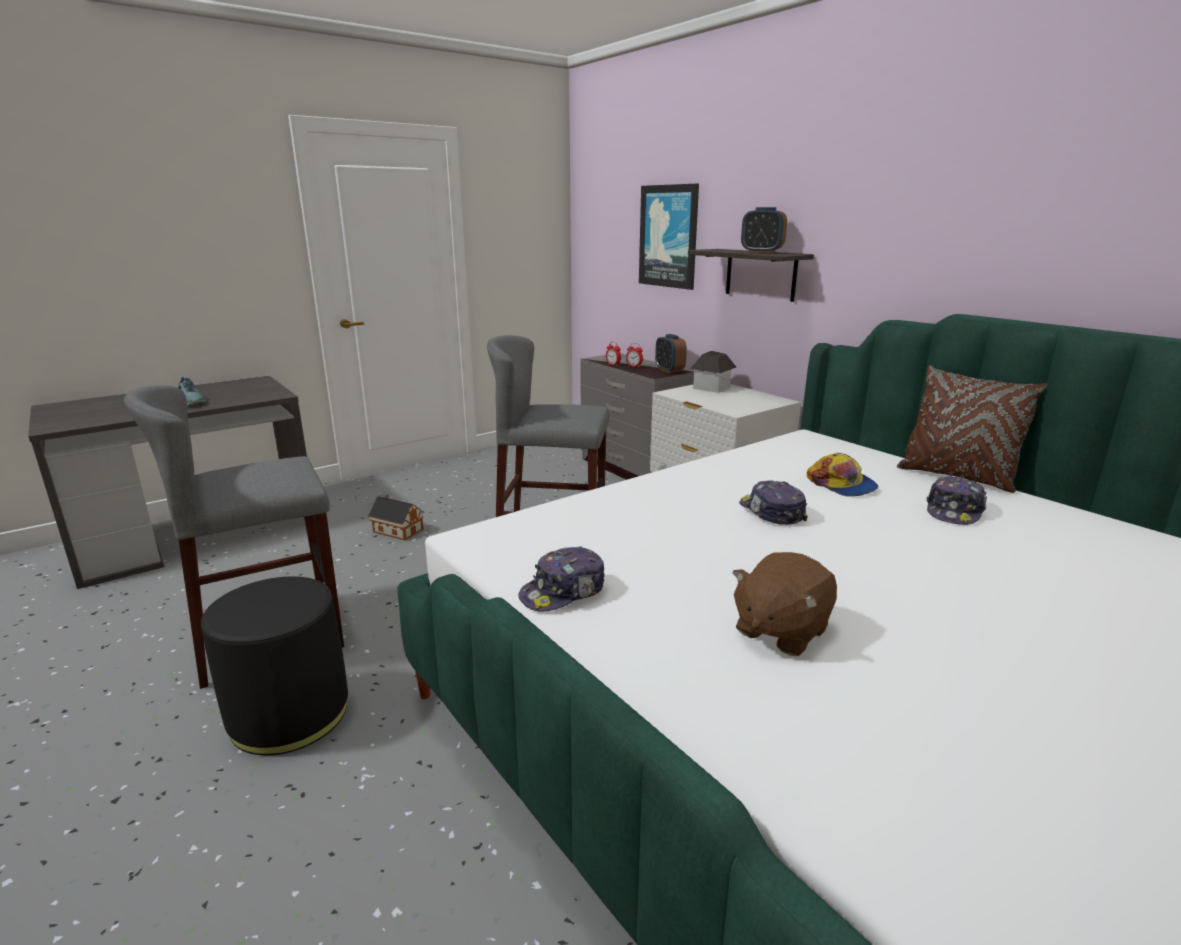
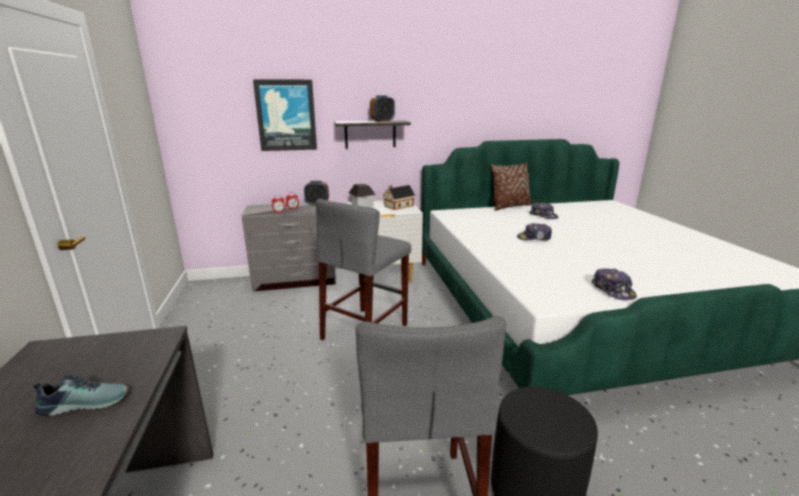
camera: 65 degrees left, 0 degrees up
(397, 530) = (277, 400): toy house -> toy house (398, 206)
(780, 630) = (643, 261): brown plush toy -> none
(841, 485) = (508, 222): cap -> none

